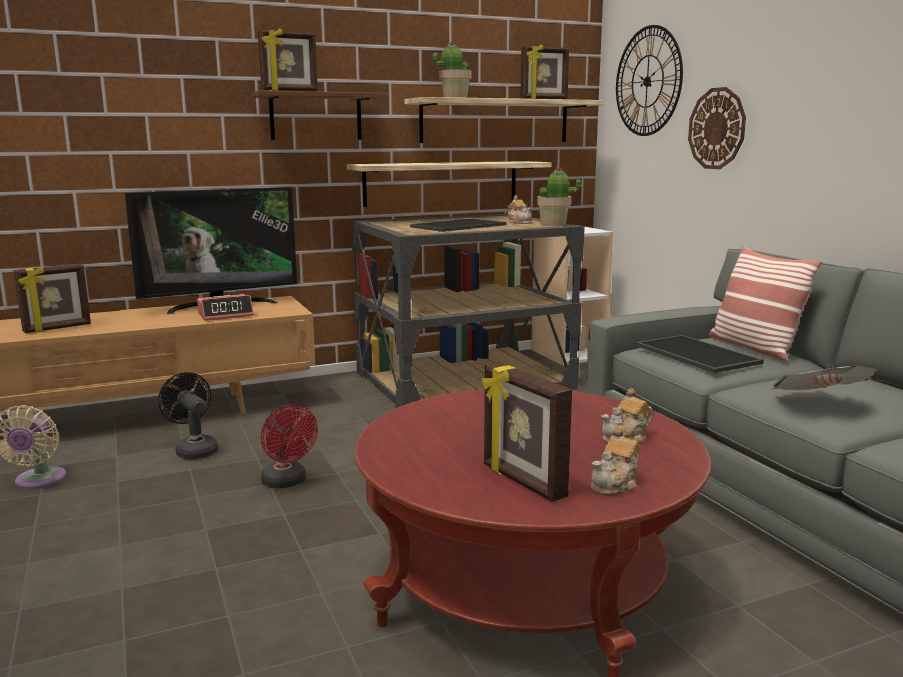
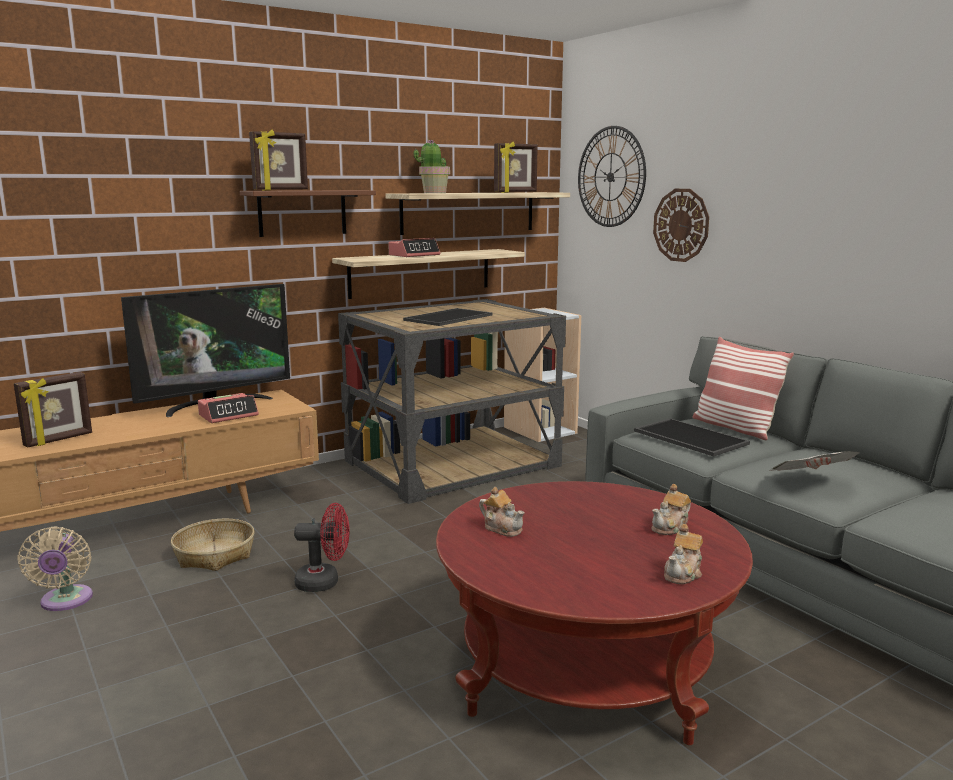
camera: 10 degrees left, 0 degrees up
(194, 450) = (215, 555): black fan -> basket
(287, 482) = (324, 582): red fan -> red fan turned 45 degrees counterclockwise
(431, 163) = (414, 255): none -> alarm clock
(520, 222) = (502, 311): teapot -> teapot (502, 528)
(522, 481) = (604, 577): picture frame -> none
(553, 224) = (536, 314): potted plant -> none

